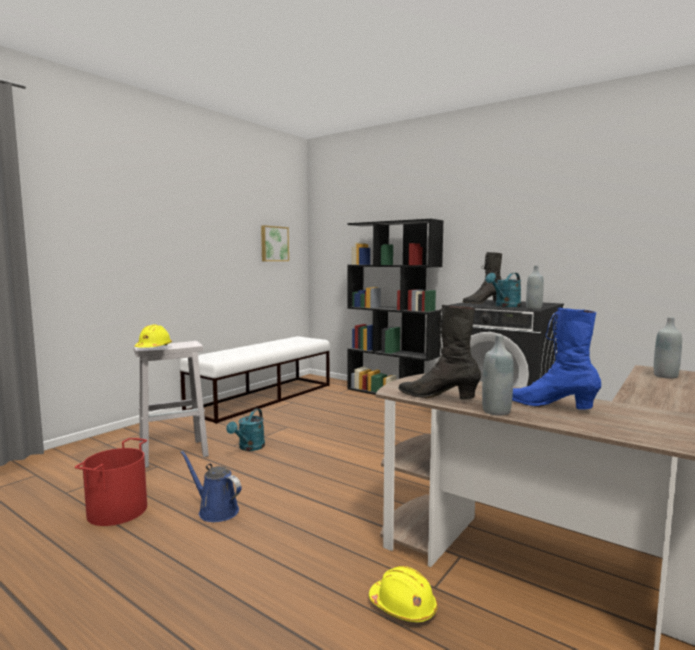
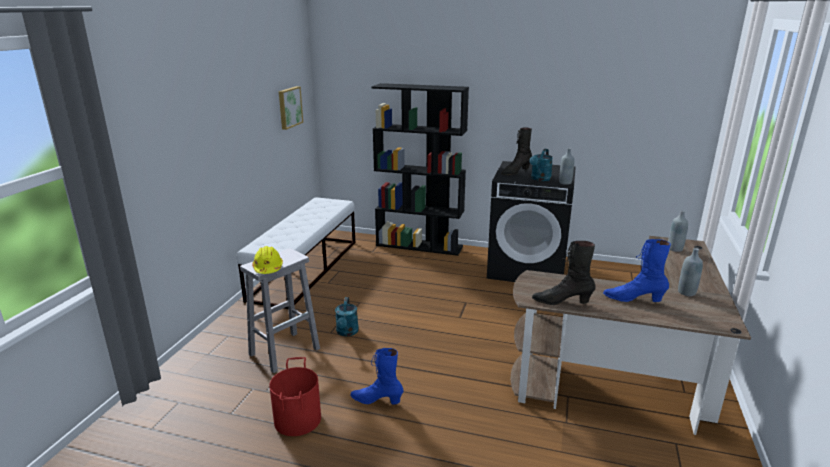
camera: 20 degrees left, 15 degrees up
(215, 510) = (376, 400): blue watering can -> blue boot
(403, 607) = (557, 440): yellow hard hat -> none
(496, 411) = (609, 312): grey bottle -> grey bottle (686, 292)

